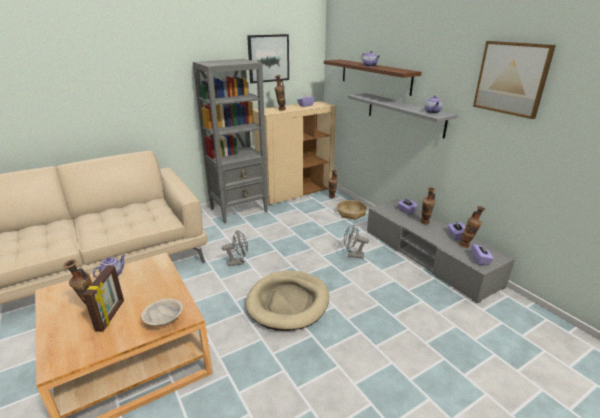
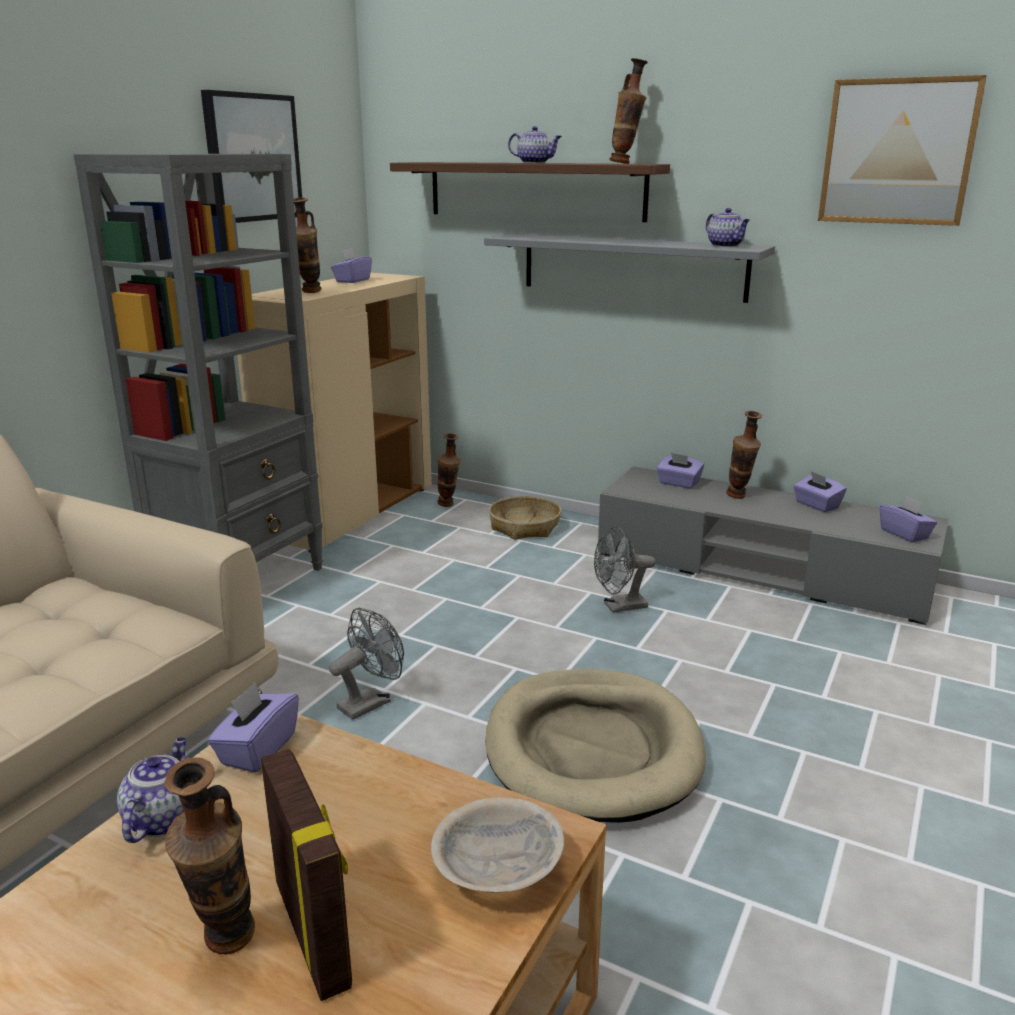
camera: 30 degrees left, 5 degrees down
(150, 264) = (257, 749): none -> purple tissue box
(467, 246) = (856, 517): vase -> vase (626, 163)

